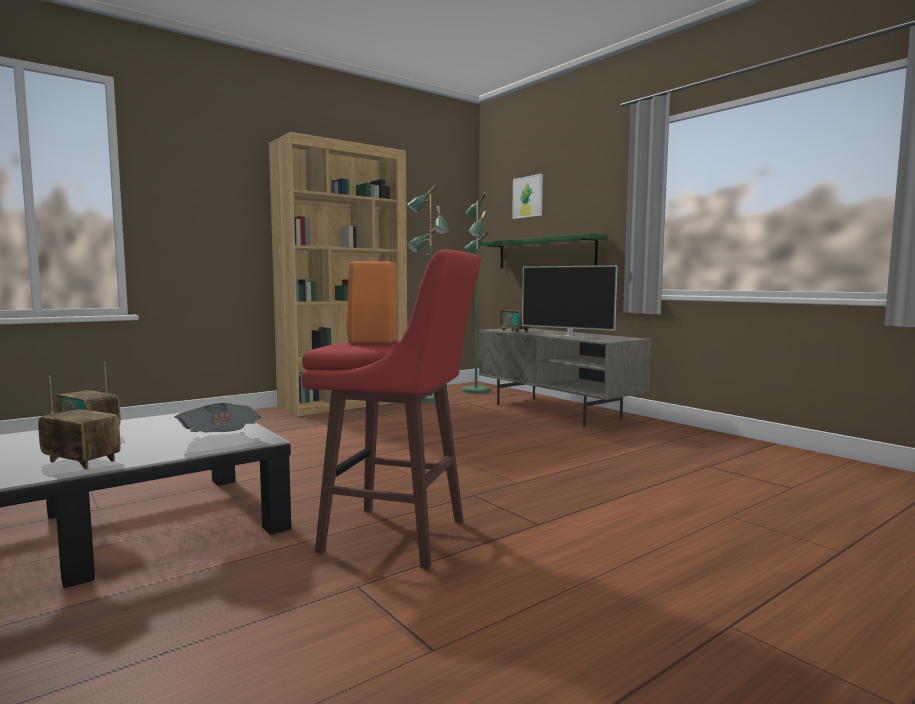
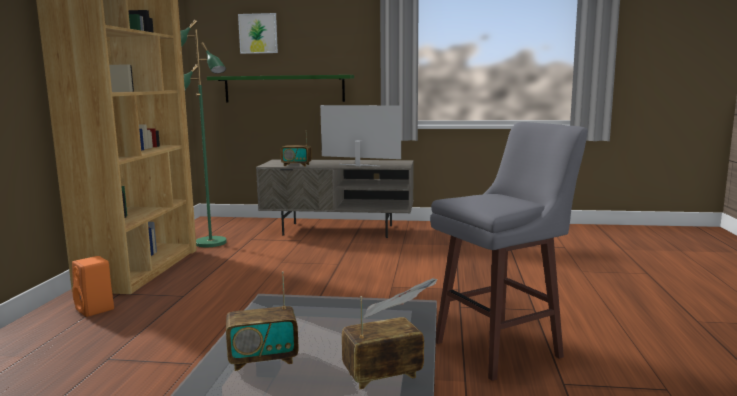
camera: 45 degrees left, 5 degrees up
(373, 341) = (488, 200): orange speaker -> orange speaker (95, 309)
(398, 537) = (501, 349): red stool -> grey stool
(474, 390) = (226, 226): green floor lamp -> none
(568, 336) = (359, 165): television -> television turned 150 degrees counterclockwise

